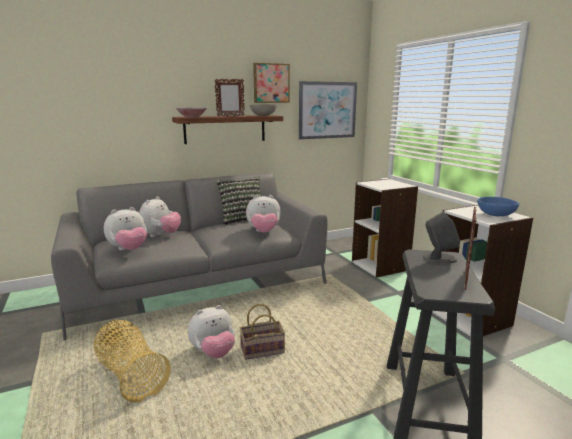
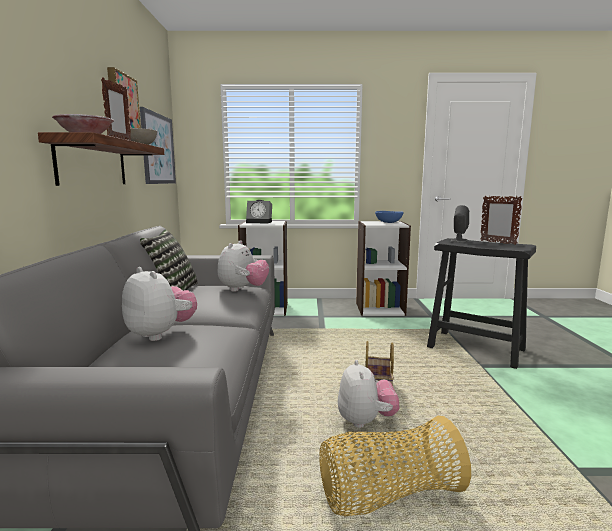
camera: 65 degrees left, 5 degrees down
(129, 250) = (192, 360): plush toy -> none
(387, 183) = (260, 222): none -> alarm clock

